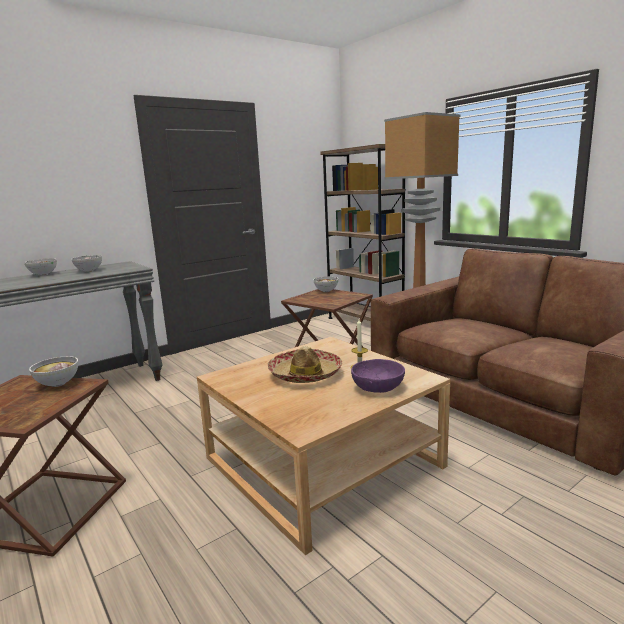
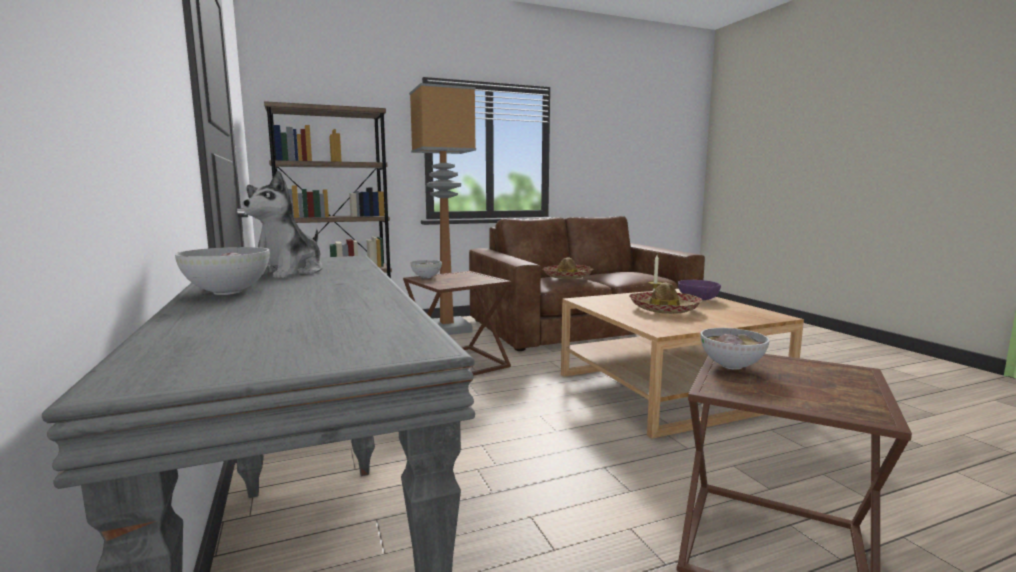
camera: 75 degrees left, 5 degrees down
(89, 271) = (289, 272): bowl -> plush toy
(456, 326) = (567, 277): none -> hat

